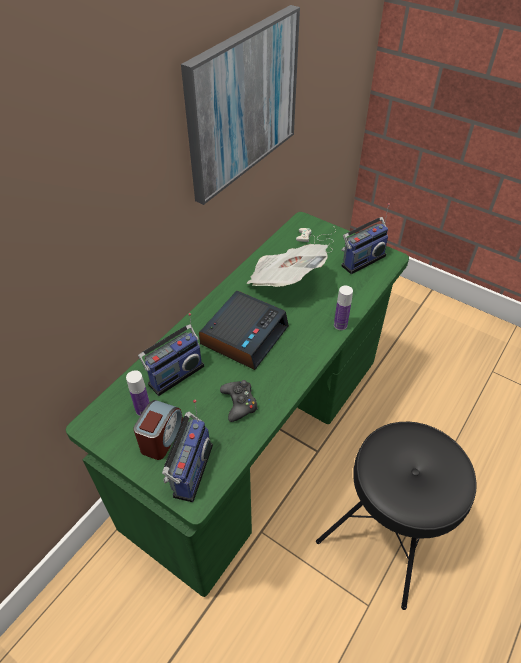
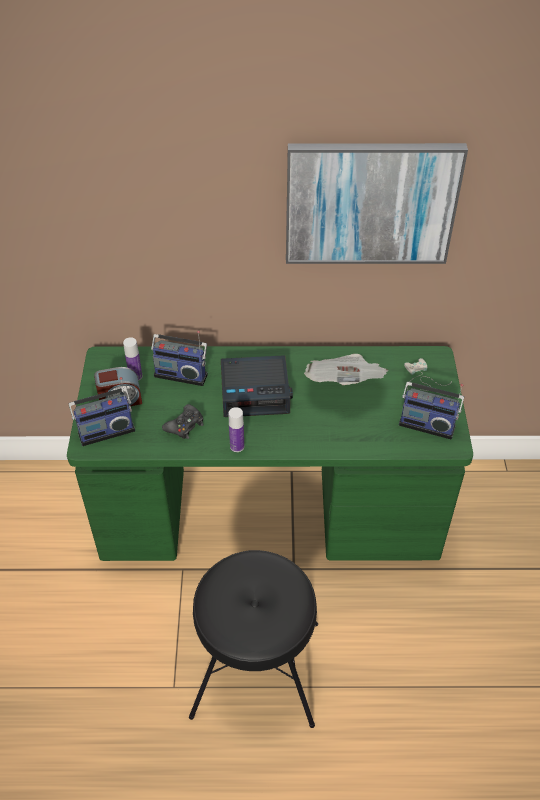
camera: 55 degrees right, 0 degrees up
(340, 325) = (325, 448): bottle -> bottle (237, 446)

